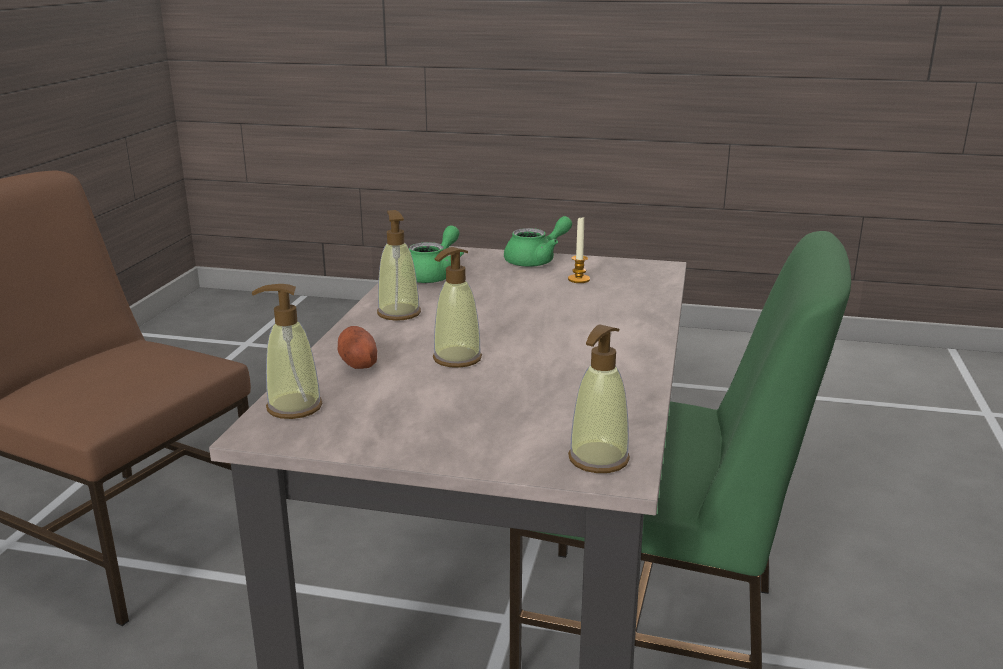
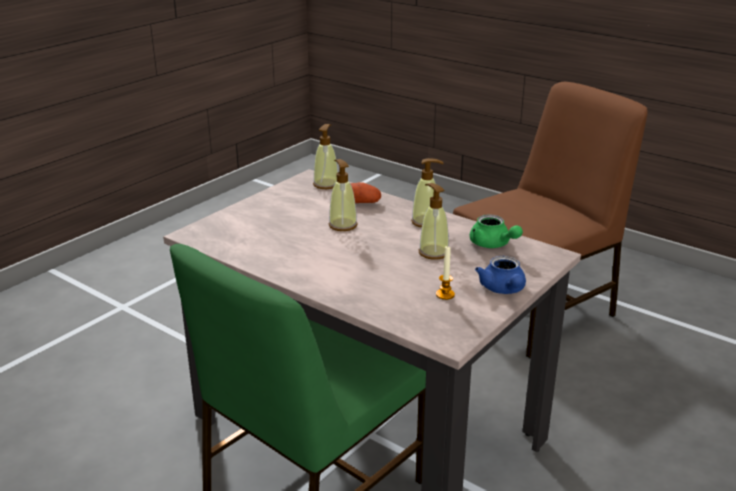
camera: 115 degrees right, 5 degrees up
(537, 260) = (503, 290): green teapot -> blue teapot
(598, 459) = (205, 232): soap dispenser -> soap dispenser (433, 252)

